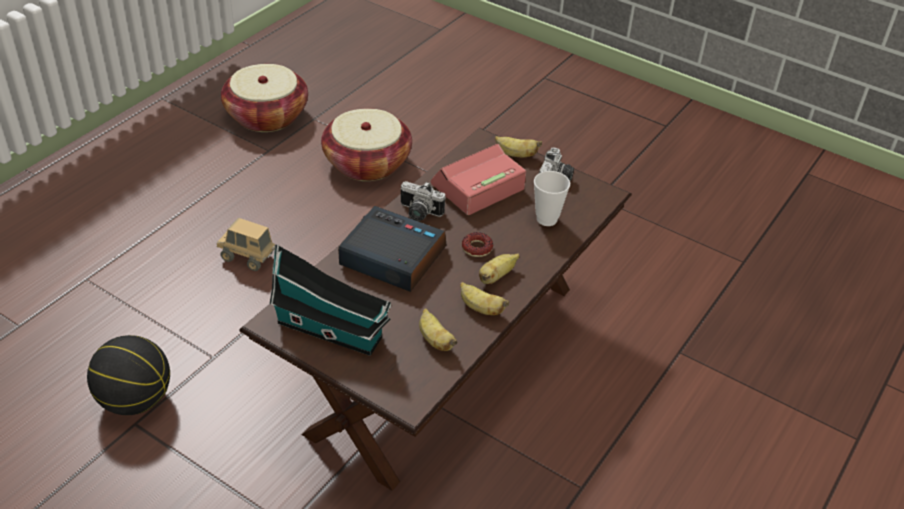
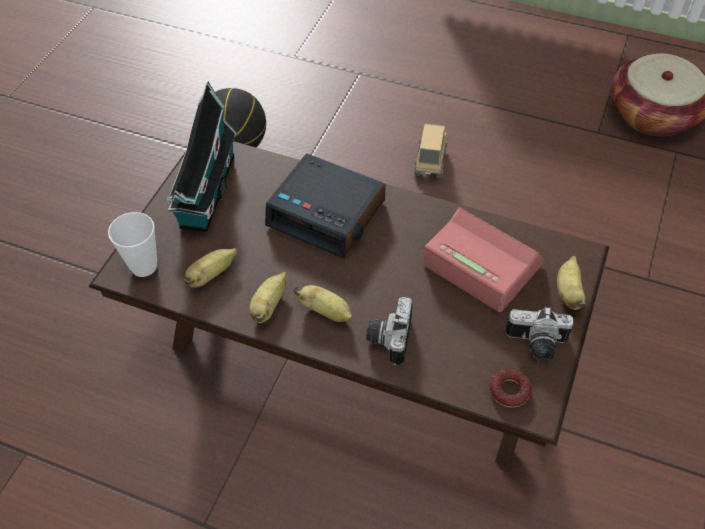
camera: 80 degrees right, 10 degrees up
(367, 163) = (628, 216): basket -> none
(391, 257) = (328, 213): alarm clock -> alarm clock turned 105 degrees clockwise
(418, 213) = (409, 220): camera -> camera (388, 337)
(477, 248) = (369, 284): donut -> donut (509, 391)
(547, 219) = (451, 346): cup -> cup (144, 266)

